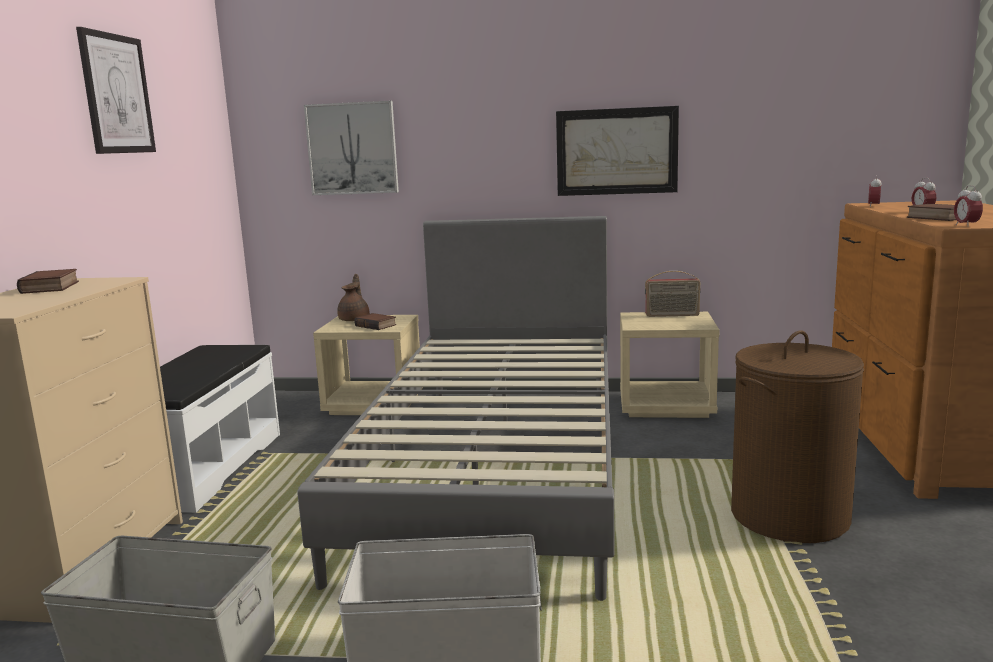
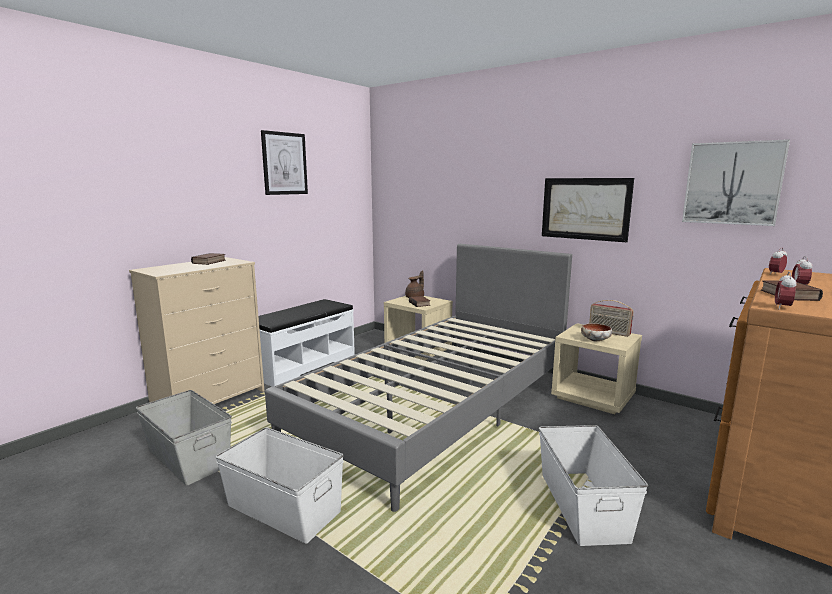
camera: 30 degrees right, 0 degrees up
(352, 148) = (427, 195): picture -> picture (732, 183)
(672, 325) = (596, 340): none -> bowl
(789, 516) = (583, 505): brown laundry basket -> white storage box

